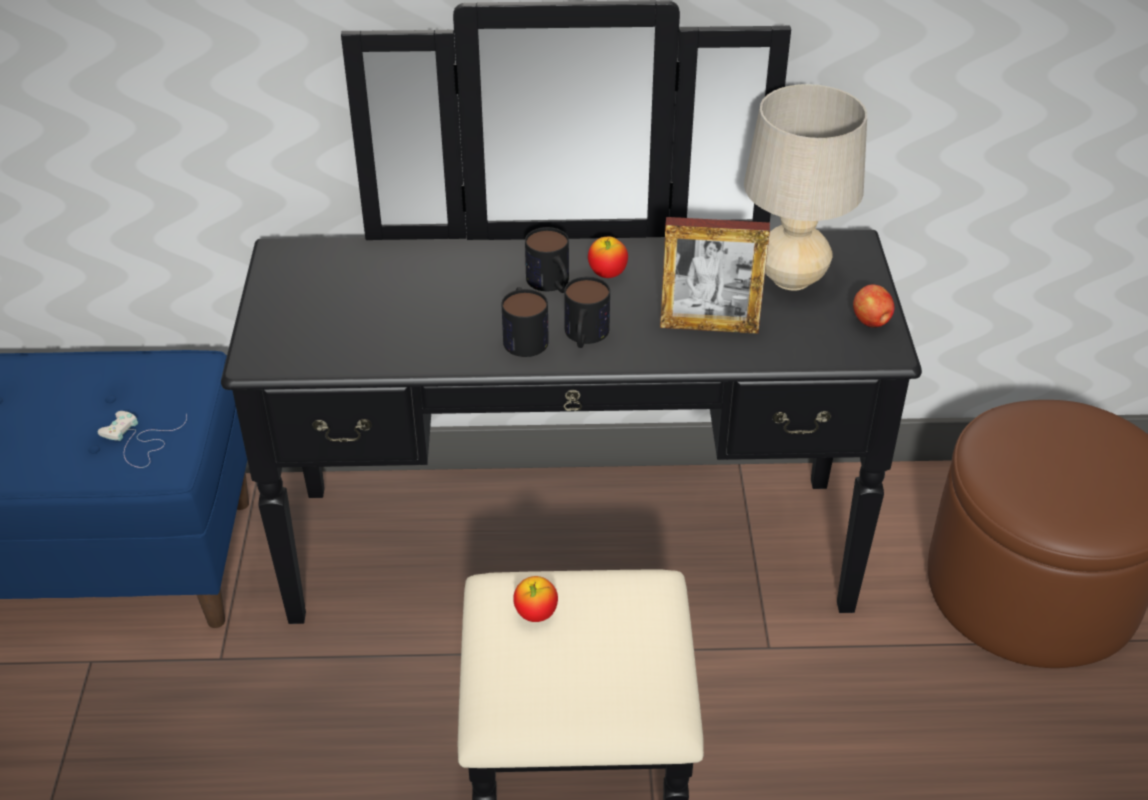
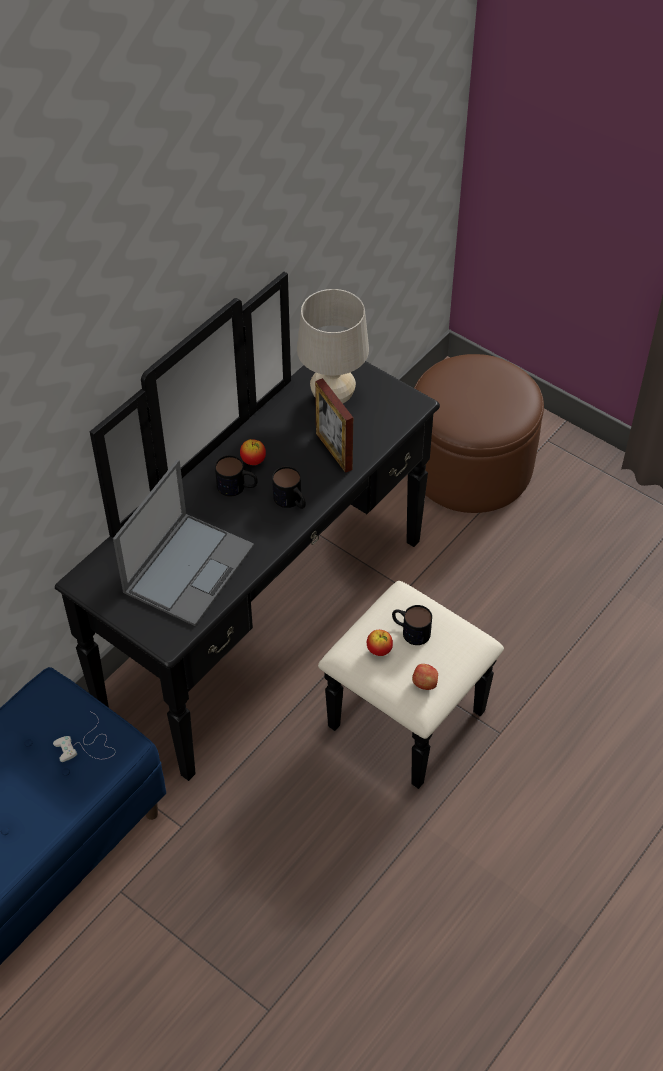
camera: 50 degrees left, 10 degrees up
(386, 315) = (189, 567): none -> laptop
(524, 335) = (265, 523): mug -> mug (410, 631)
(709, 326) = (334, 451): picture frame -> picture frame turned 105 degrees clockwise
(871, 322) = (392, 394): apple -> apple (425, 683)

